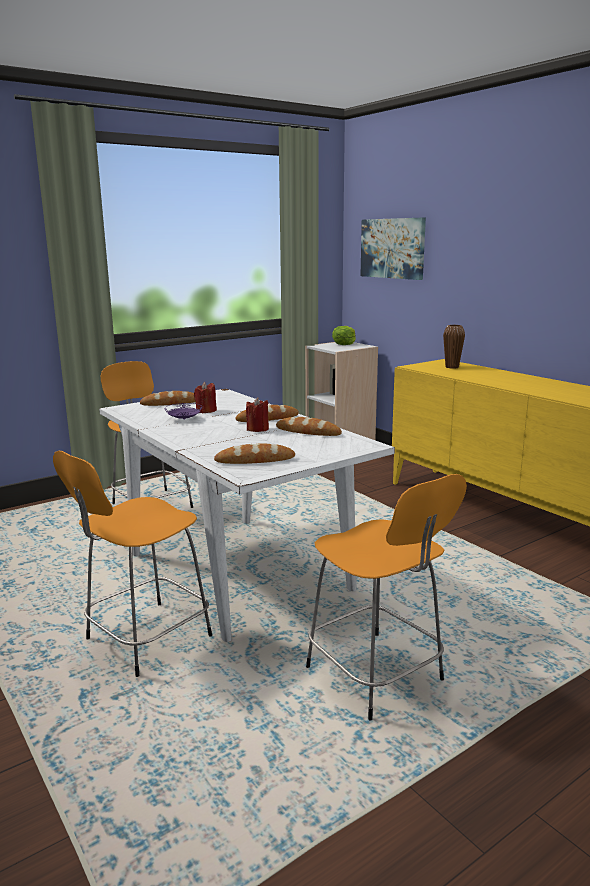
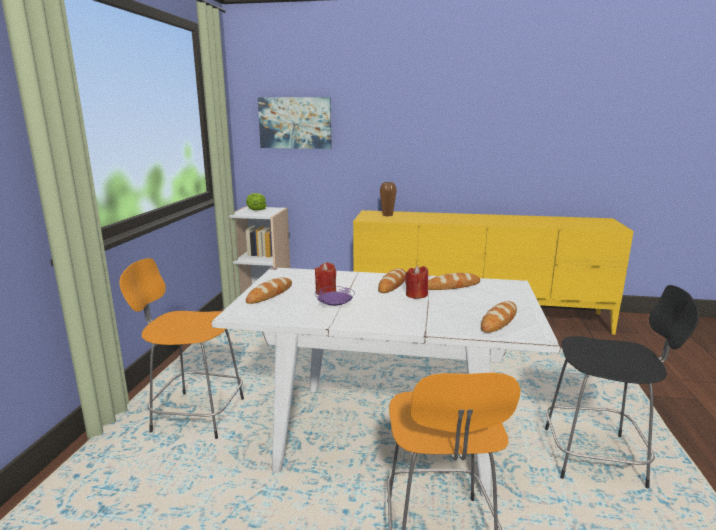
camera: 45 degrees left, 0 degrees up
(377, 677) = (596, 457): orange stool -> black stool

